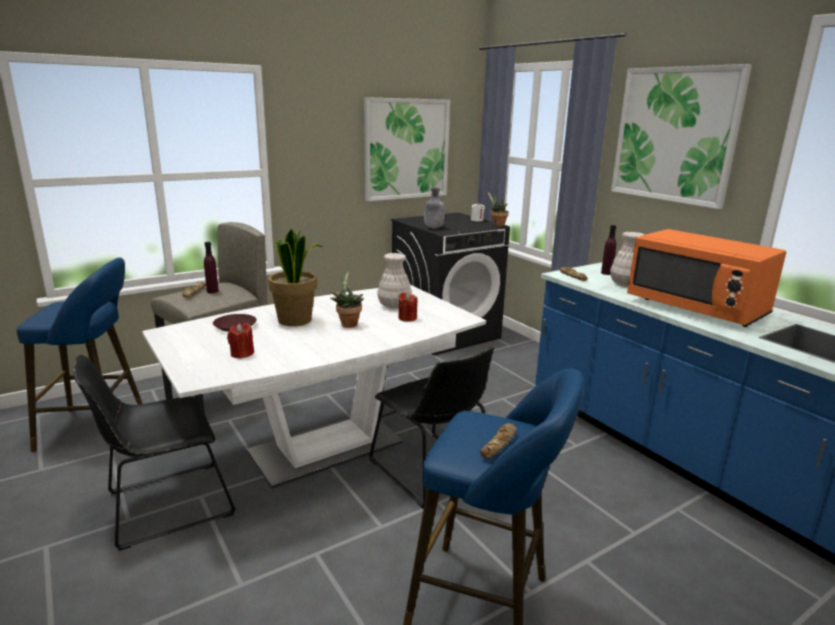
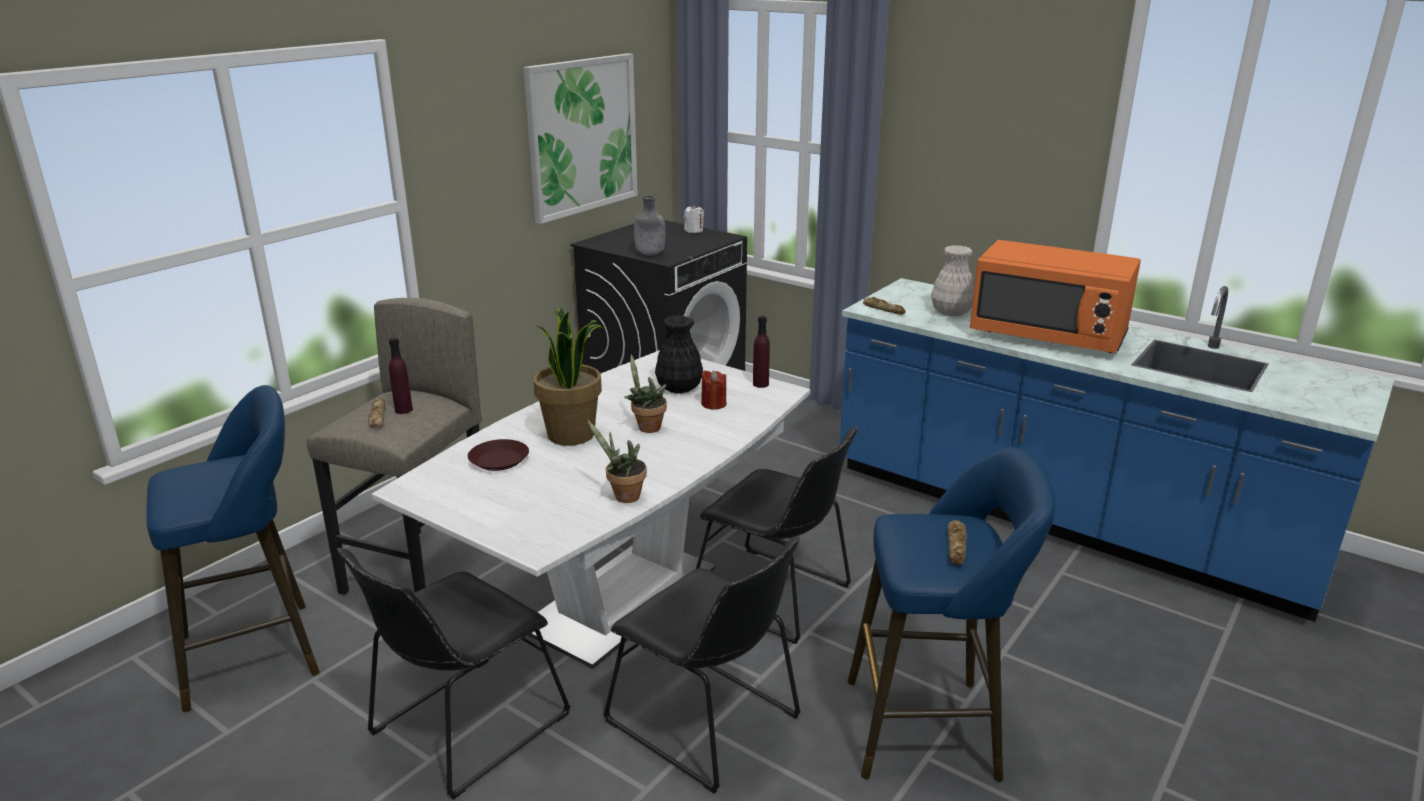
camera: 20 degrees left, 5 degrees up
(242, 354) = (556, 499): red candle -> none
(319, 549) = (708, 723): none -> black chair
(394, 306) = (679, 387): white vase -> black vase
(497, 225) = (729, 236): potted plant -> potted plant (623, 496)
(606, 273) = (917, 297): purple bottle -> purple bottle (760, 384)
(675, 135) = (977, 111): picture -> none

